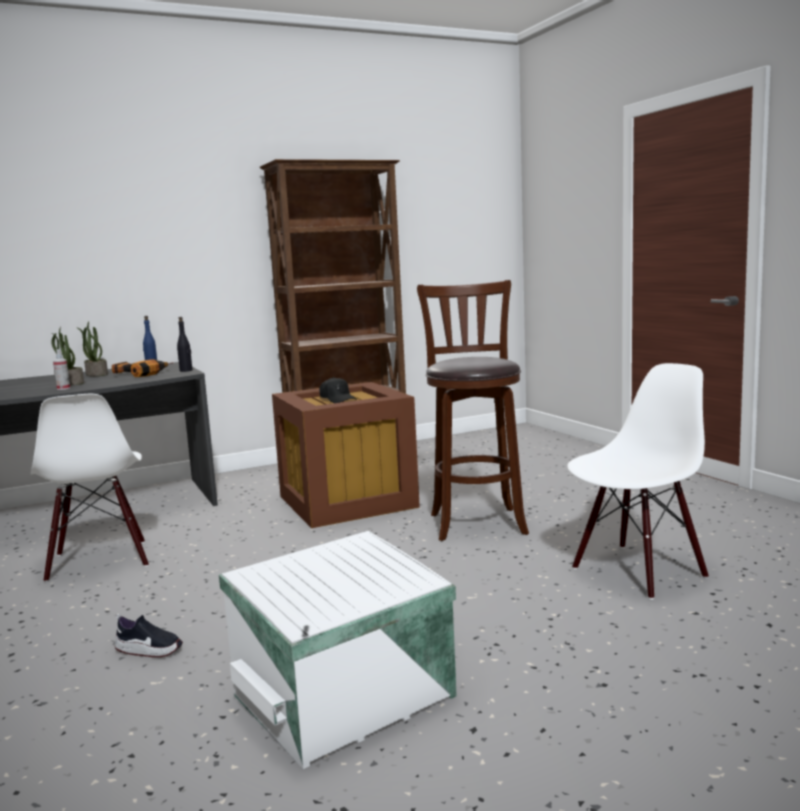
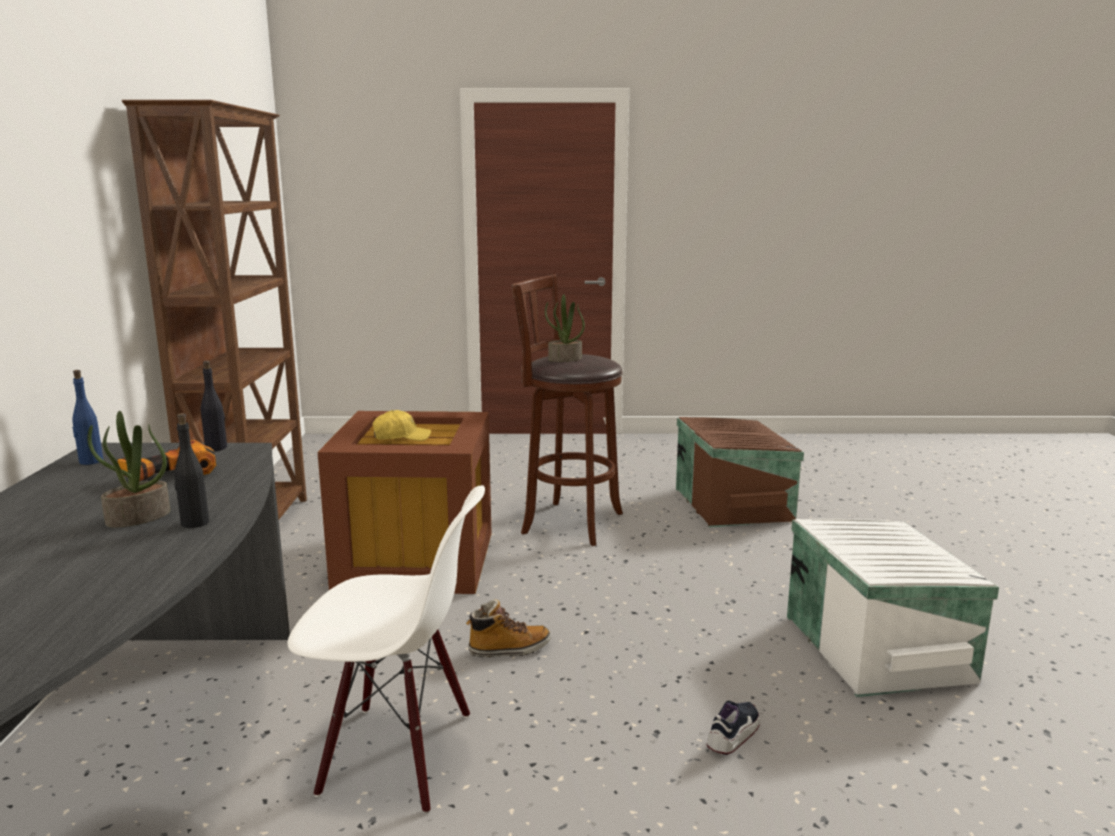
camera: 65 degrees left, 5 degrees up
(63, 388) = (194, 523): spray bottle -> black bottle
(96, 374) = (69, 497): potted plant -> potted plant (564, 359)
(236, 556) = (509, 649): none -> boot
(337, 399) = (401, 437): black cap -> yellow cap
(637, 571) = (734, 503): white chair -> brown storage box

